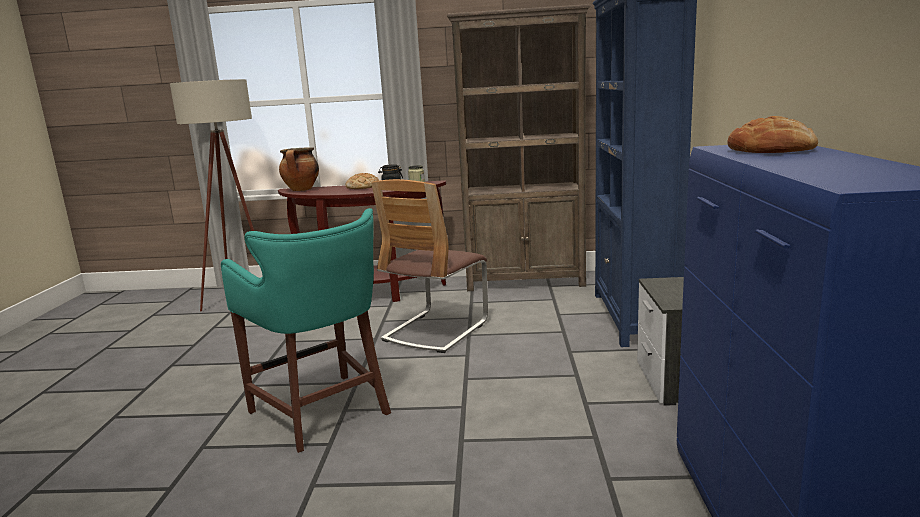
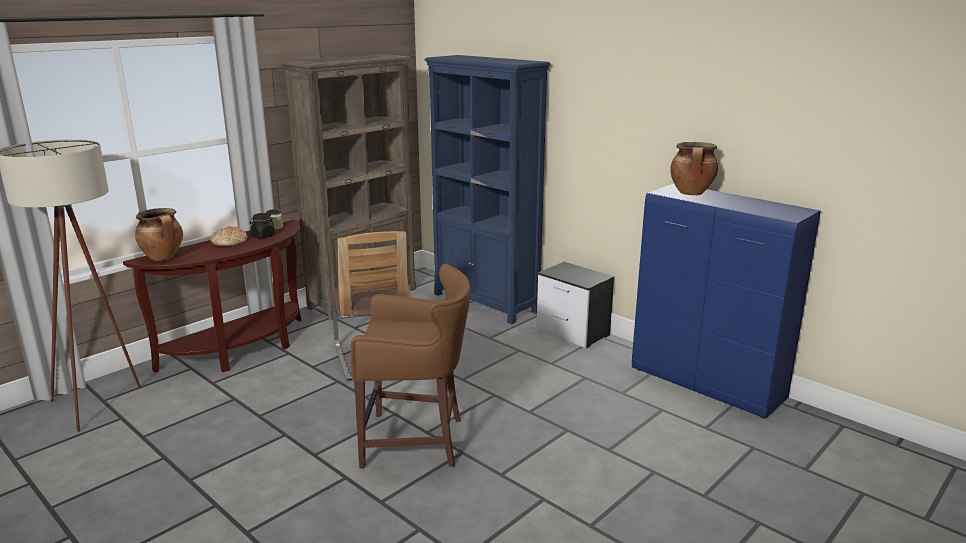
camera: 50 degrees left, 5 degrees up
(323, 413) = (416, 440): turquoise stool -> brown stool
(771, 150) = (691, 193): bread -> cooking pot

